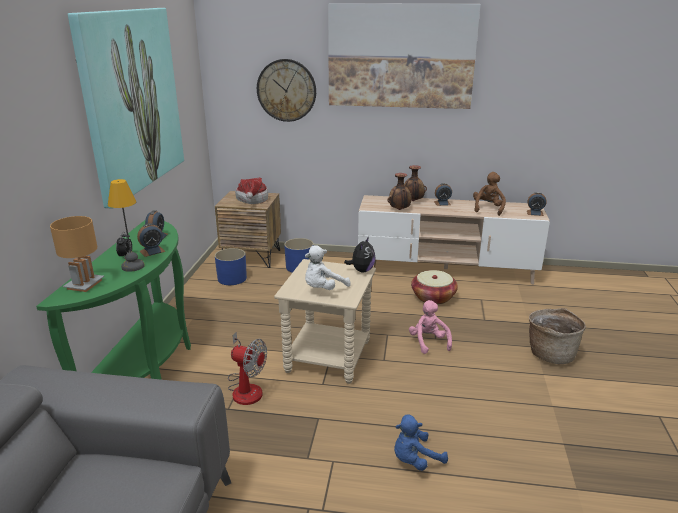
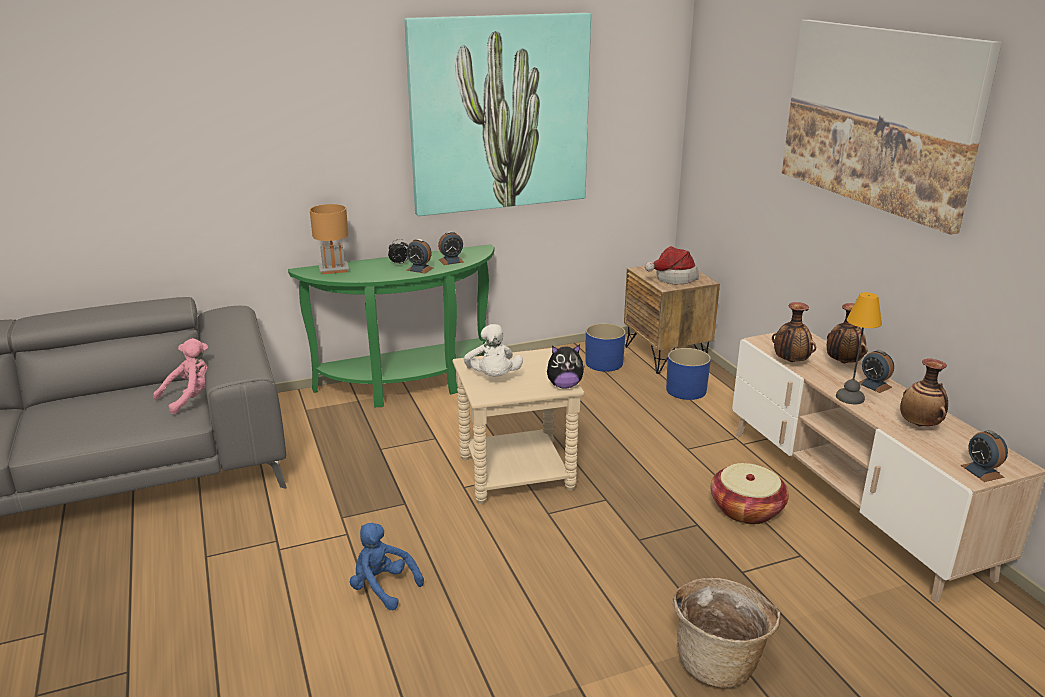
camera: 60 degrees right, 0 degrees up
(132, 266) = (381, 273): table lamp -> table lamp (849, 397)
(246, 388) = (418, 446): fan -> none
(286, 90) = (751, 140): wall clock -> none
(323, 289) = (493, 377): white plush toy -> white plush toy turned 120 degrees counterclockwise
(428, 342) = (623, 536): pink plush toy -> pink plush toy (190, 398)
(488, 209) = (920, 425): brown plush toy -> vase

